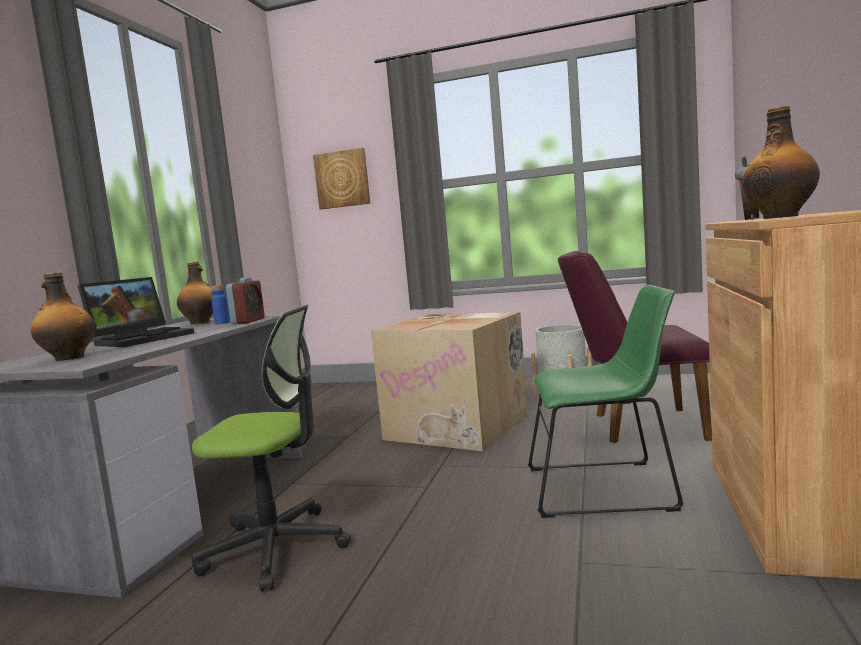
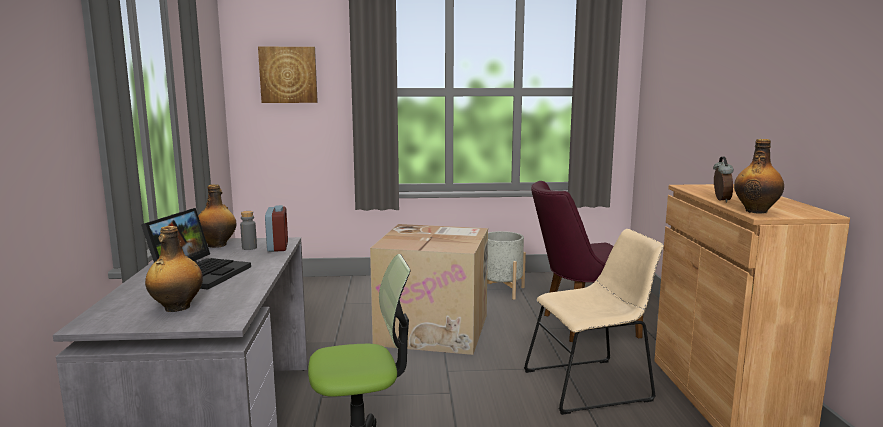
camera: 20 degrees left, 5 degrees up
(222, 323) = (249, 248): blue bottle -> grey bottle
(606, 488) = (592, 385): green chair -> beige chair

